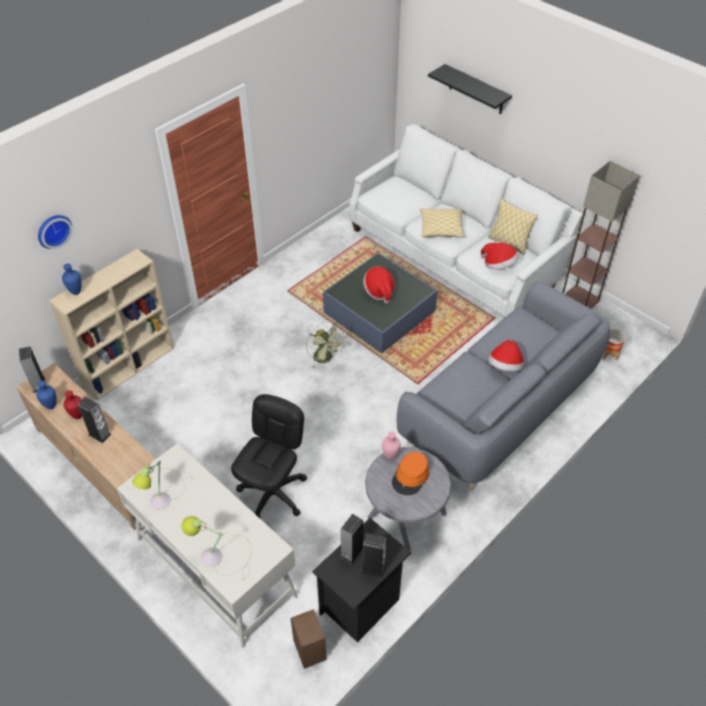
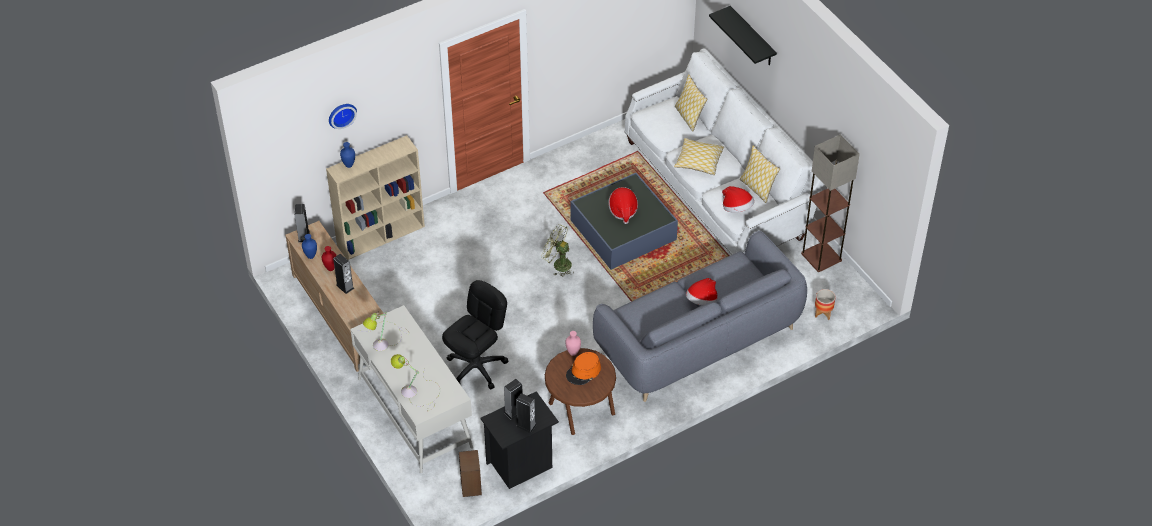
camera: 15 degrees right, 0 degrees up
(326, 359) = (558, 264): green fan -> green fan turned 135 degrees clockwise
(405, 517) = (580, 409): grey side table -> brown side table
(414, 191) = (689, 117): none -> pillow

